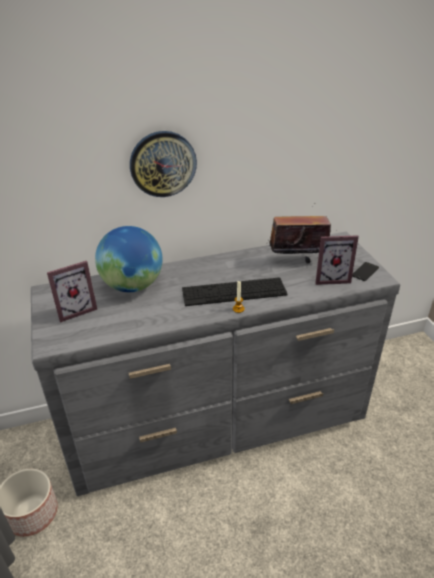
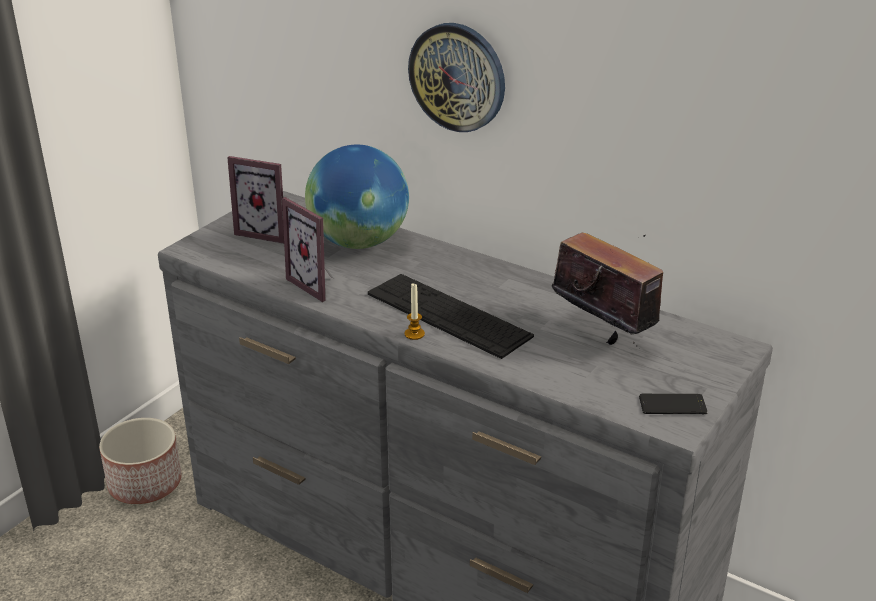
camera: 50 degrees right, 5 degrees down
(331, 278) = (603, 379): picture frame -> picture frame (318, 284)

